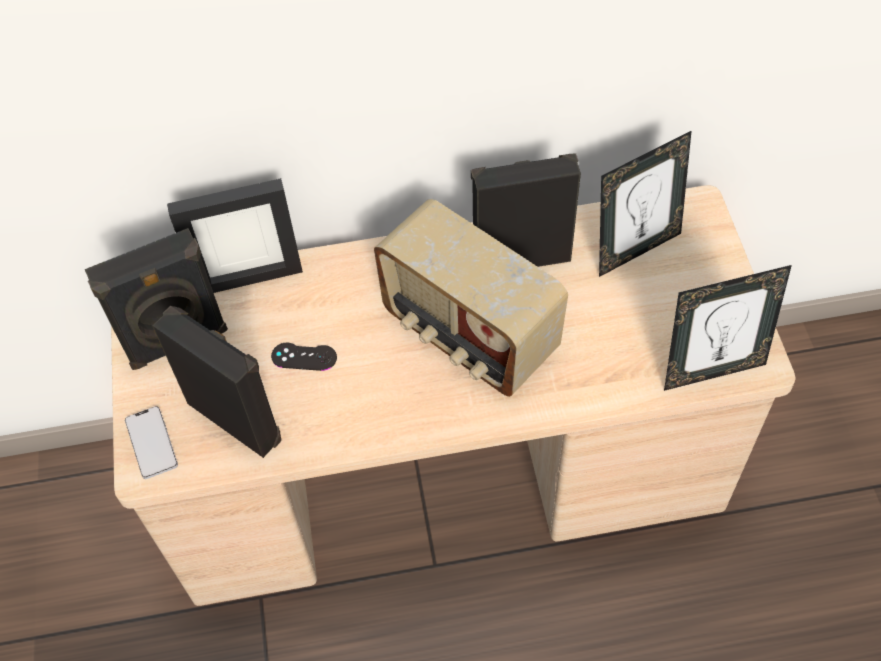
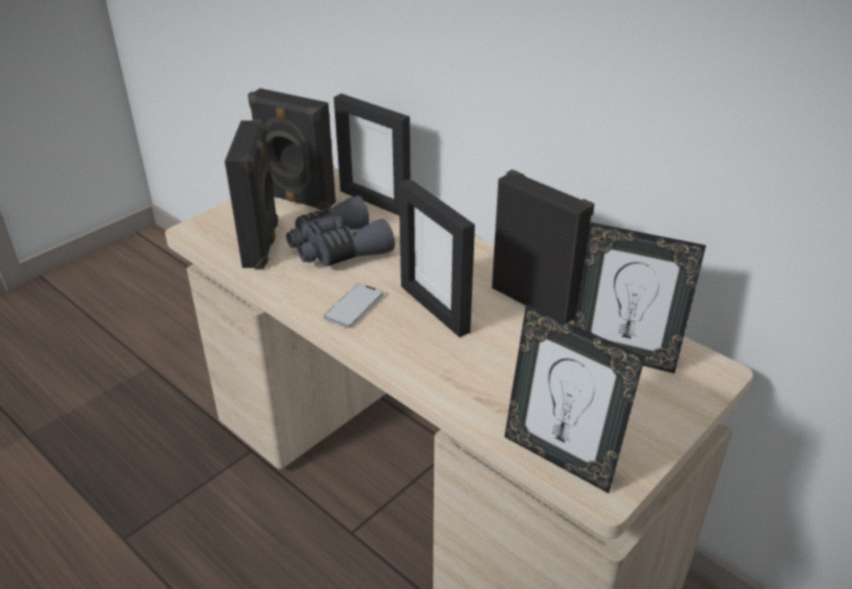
camera: 50 degrees right, 20 degrees down
(151, 443) = (215, 224): phone -> phone (354, 306)
(304, 357) = (337, 248): black game controller -> grey binoculars
(468, 335) = (436, 307): radio -> picture frame

